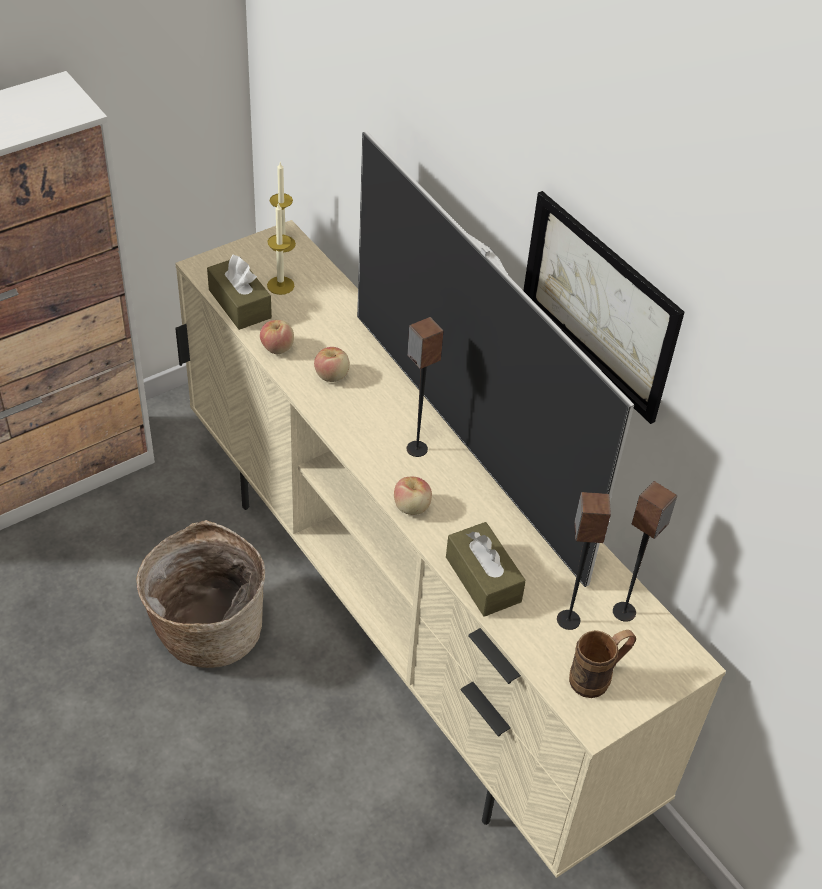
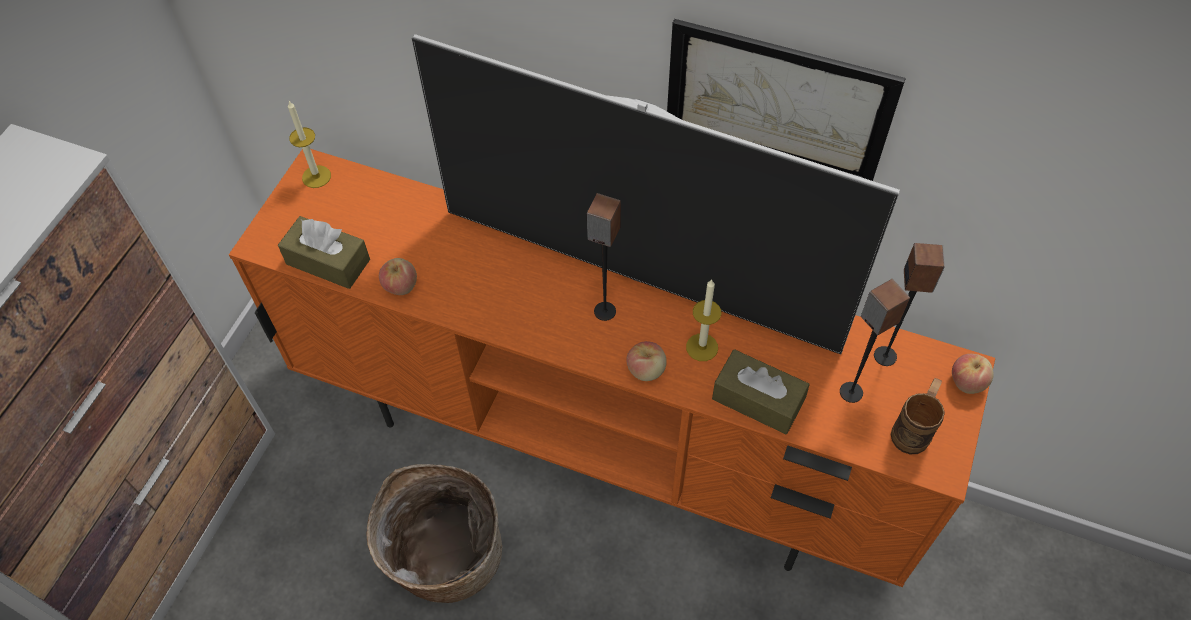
camera: 30 degrees left, 10 degrees up
(280, 285) = (350, 220): candle -> candle (702, 347)
(332, 375) = (473, 284): apple -> apple (967, 382)
(403, 628) = (604, 448): beige tv stand -> orange tv stand

